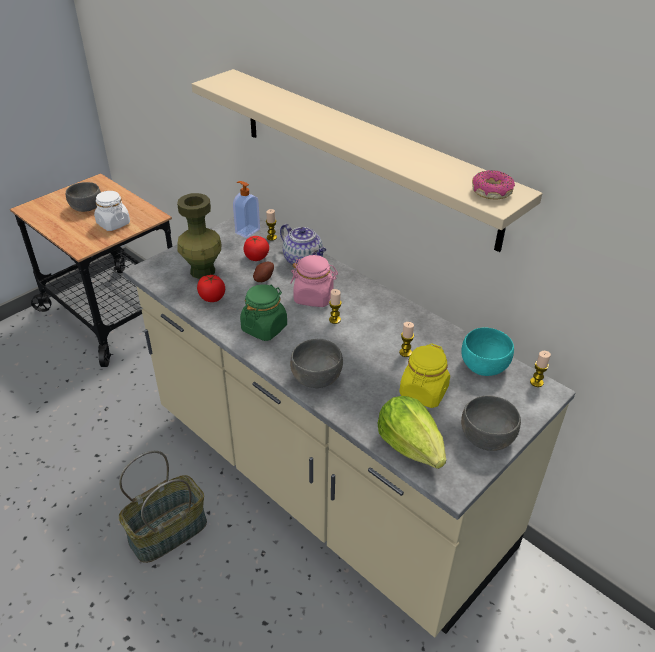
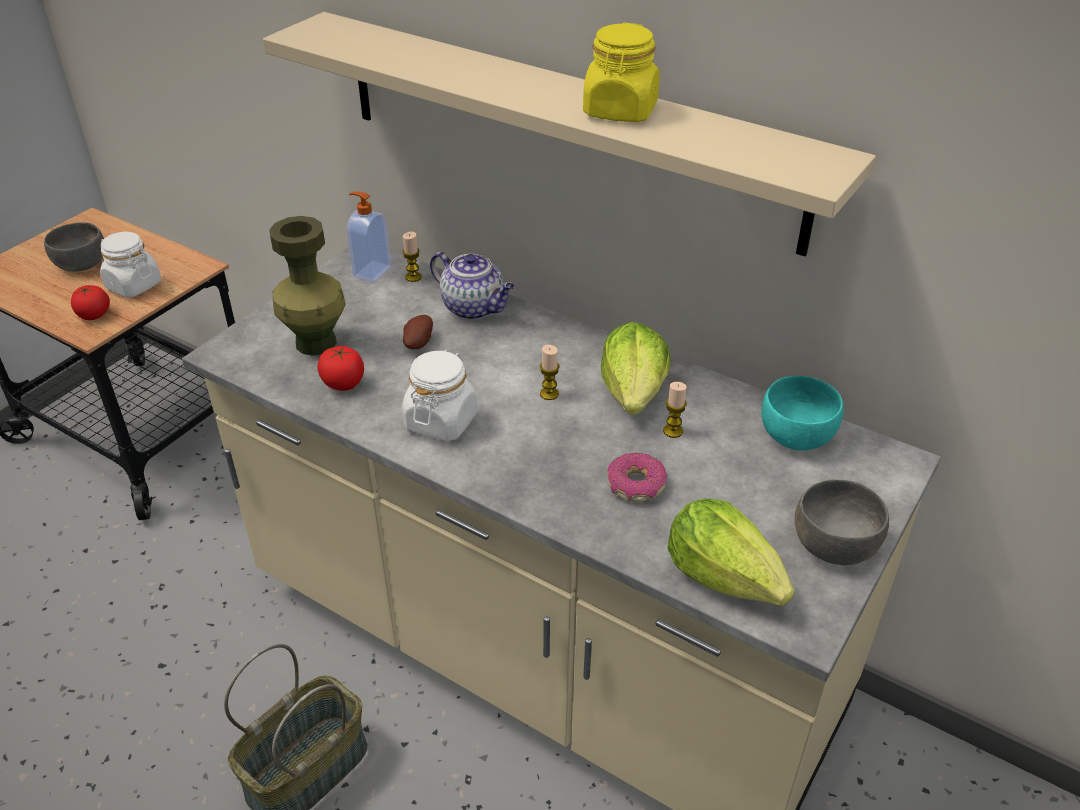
camera: 10 degrees left, 0 degrees up
(256, 257) = (397, 311): tomato -> tomato (94, 315)
(264, 328) = (441, 421): green jar -> white jar
(314, 297) = (506, 362): pink jar -> none
(315, 378) = (545, 489): grey bowl -> none
(388, 326) = (634, 392): none -> lettuce
(423, 392) = (718, 489): yellow jar -> yellow jar (620, 111)
(491, 192) = (800, 162): donut -> donut (635, 485)
(536, 382) = (880, 450): candle -> none

